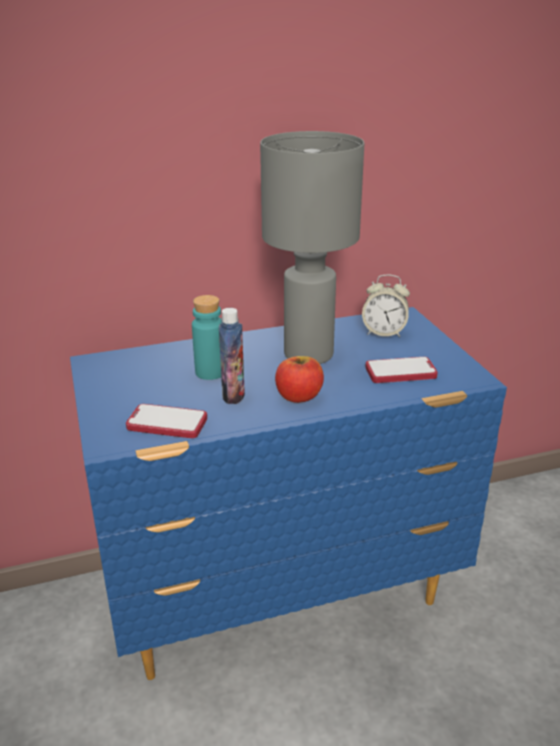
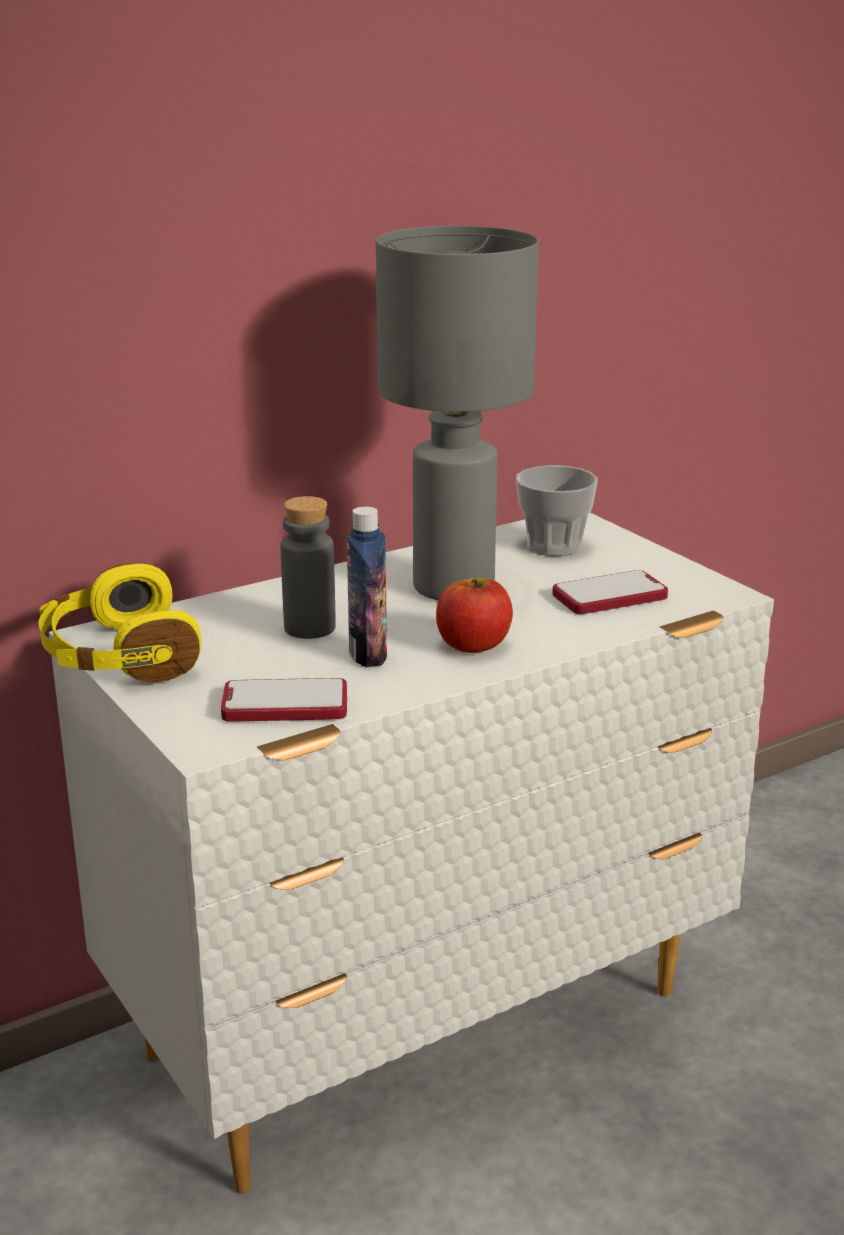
camera: 15 degrees left, 5 degrees down
(95, 377) = (117, 656): none -> yellow headphones
(210, 372) = (309, 628): turquoise bottle -> grey bottle
(283, 596) = (425, 1025): blue dresser -> white dresser
(384, 332) = (553, 546): alarm clock -> cup

